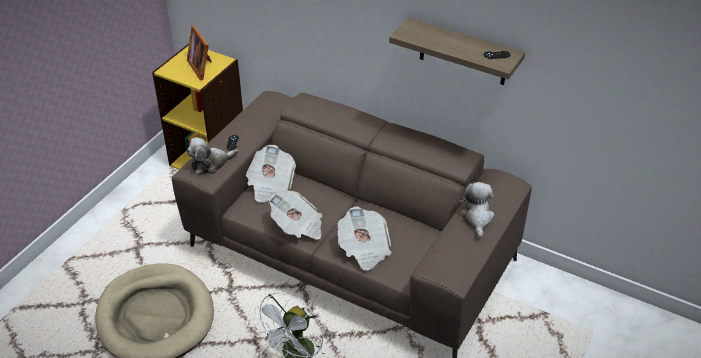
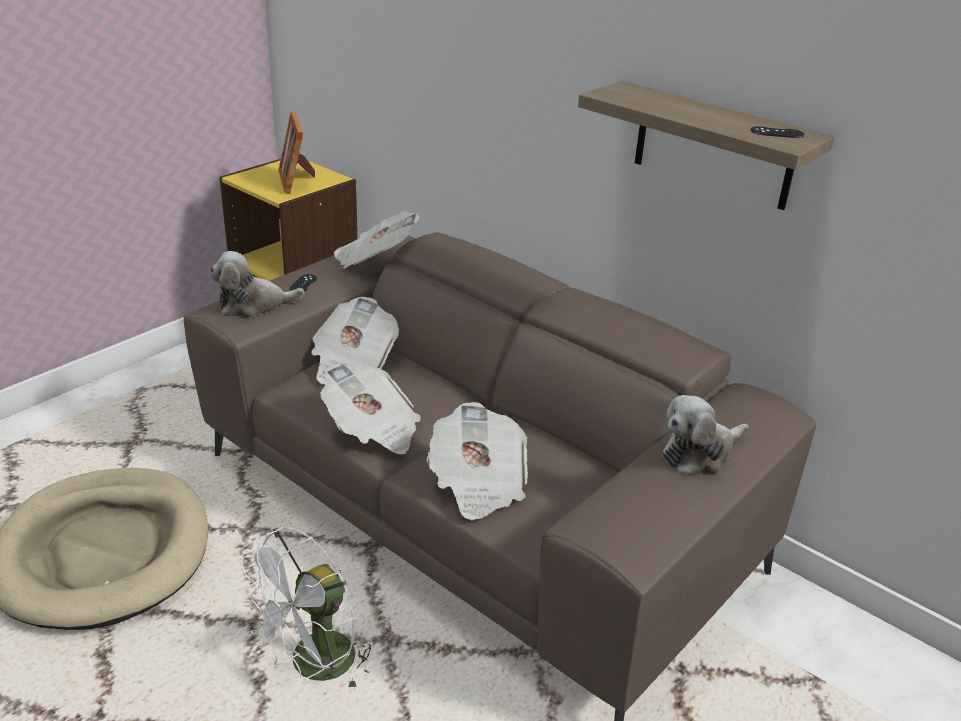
camera: 10 degrees right, 10 degrees down
(266, 116) = (374, 260): none -> newspaper
(476, 218) = (699, 454): plush toy -> plush toy turned 135 degrees counterclockwise

